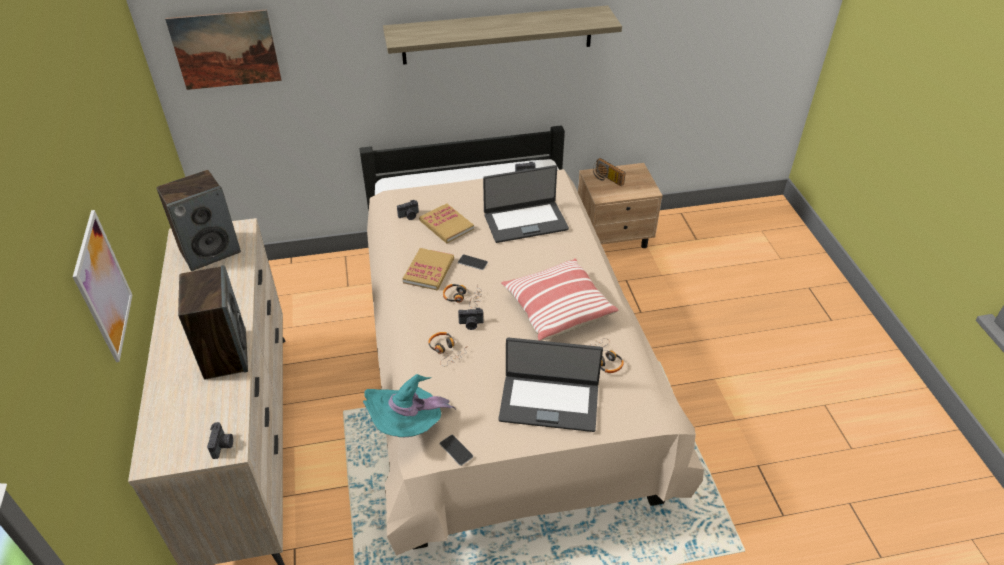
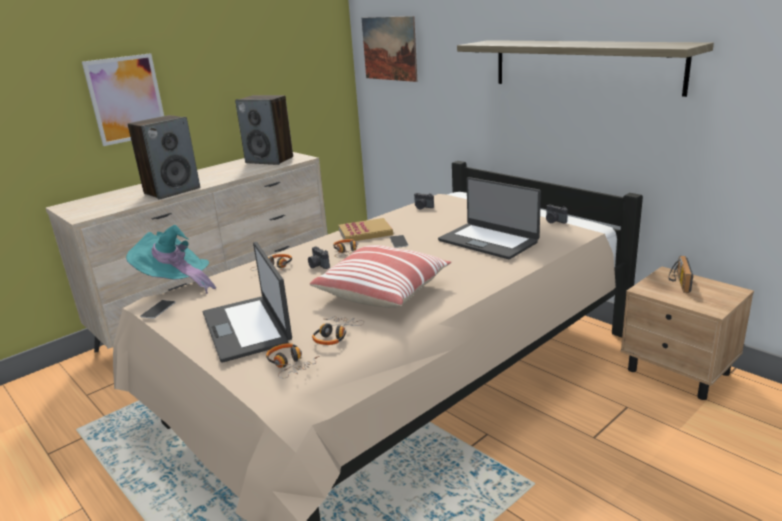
camera: 60 degrees right, 20 degrees down
(223, 445) = (84, 215): camera -> none
(446, 225) = (431, 219): book -> none
(626, 397) = (290, 365): none -> headphones

